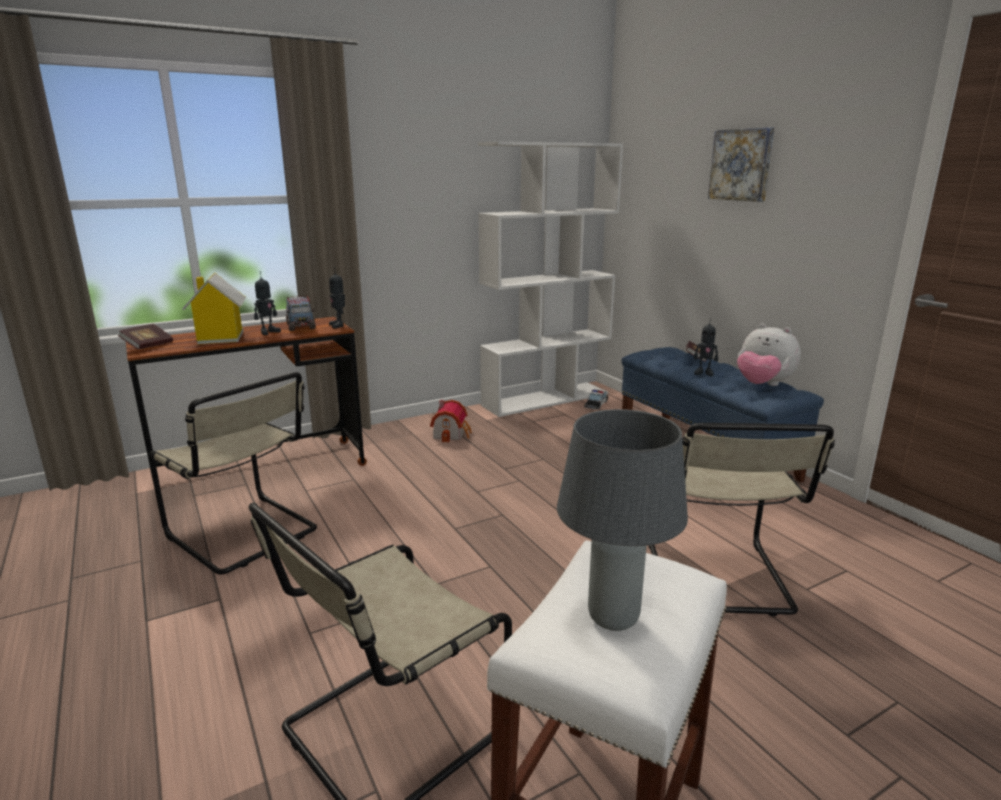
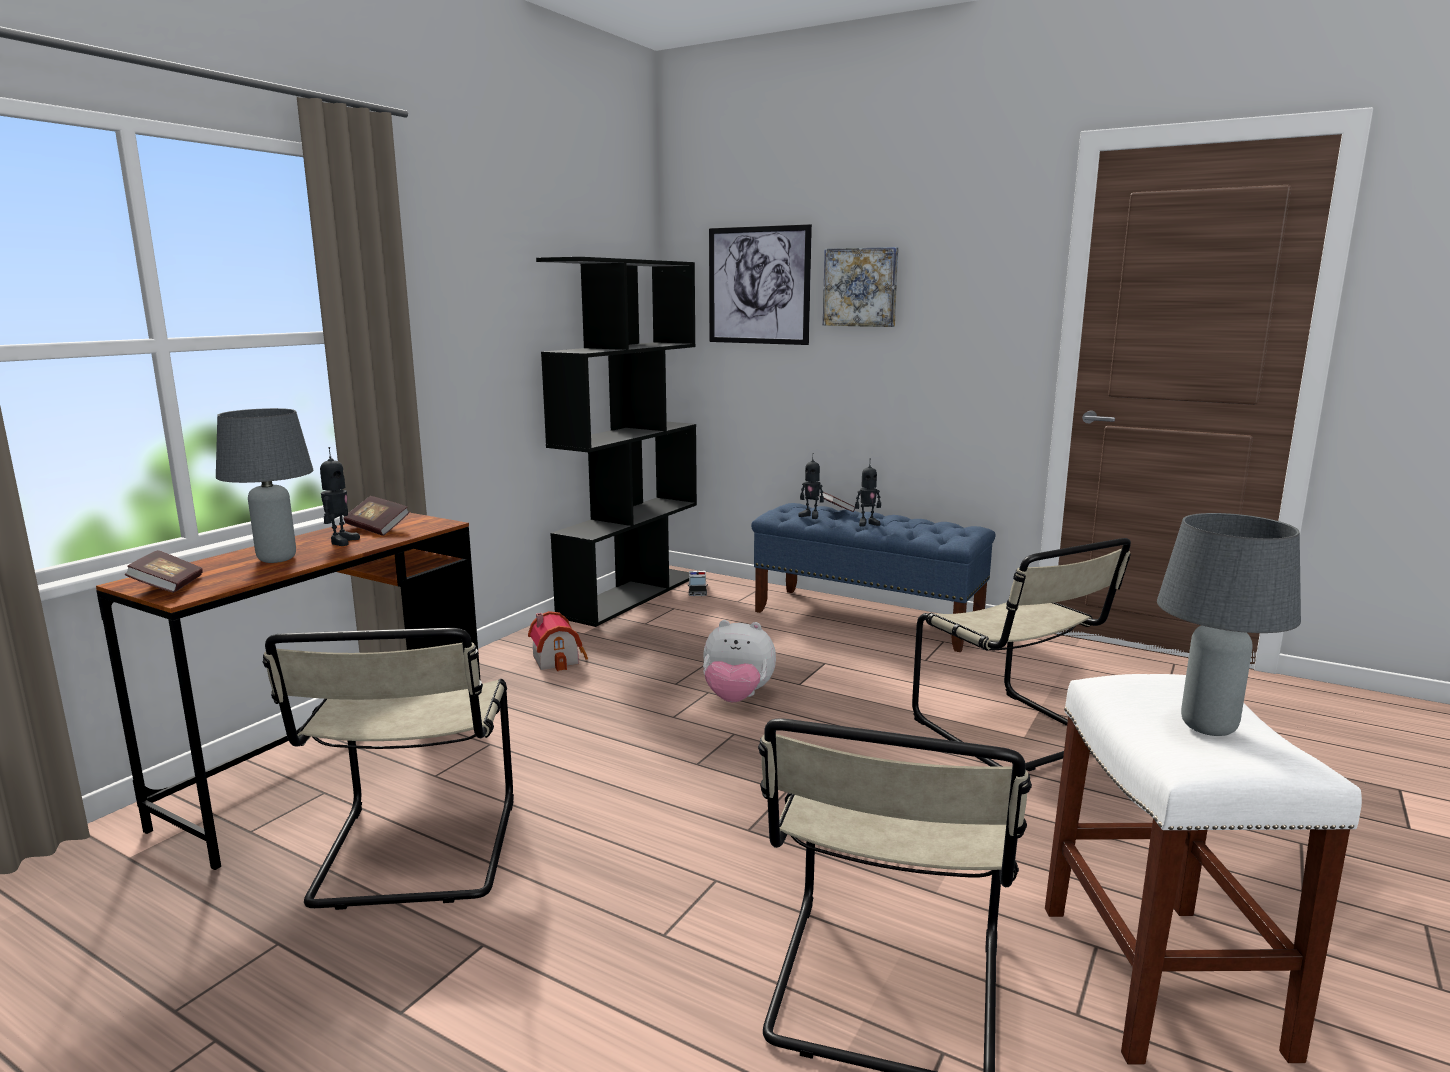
camera: 30 degrees left, 5 degrees down
(220, 338) = (276, 559): toy house -> grey table lamp
(246, 535) = (415, 855): beige chair -> beige chair turned 75 degrees clockwise
(301, 326) = (377, 528): toy truck -> book
(338, 325) = (433, 520): toy robot -> toy robot (810, 516)
(546, 399) = (630, 595): white bookcase -> black bookcase
(669, 163) = (758, 285): none -> picture
(762, 385) = (935, 526): plush toy -> plush toy (737, 698)

